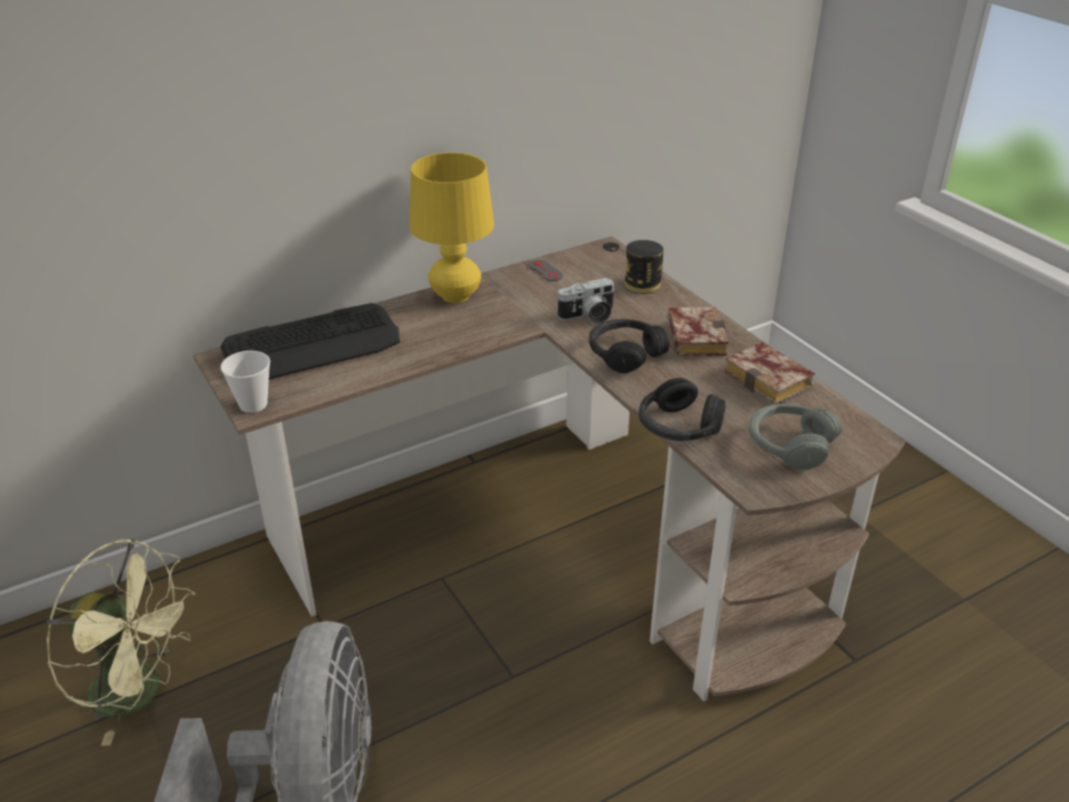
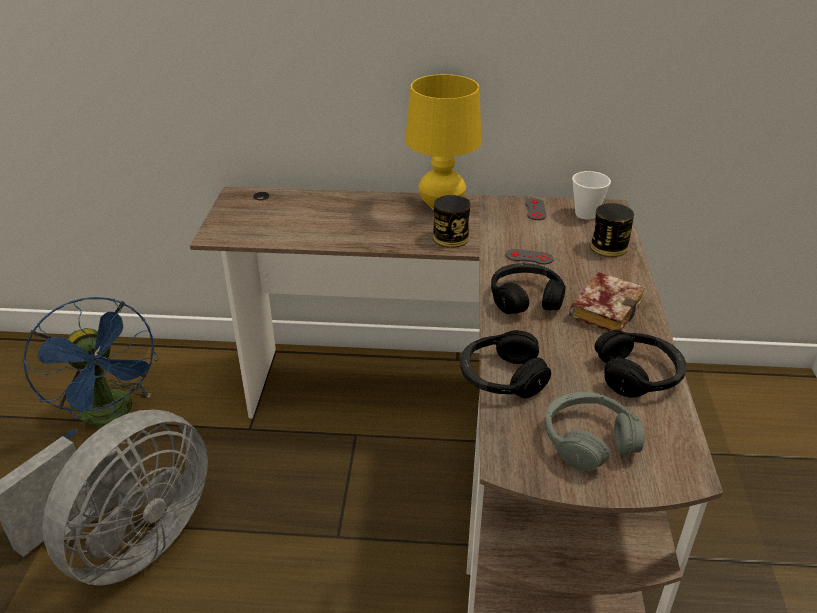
camera: 35 degrees right, 0 degrees up
(140, 693) = (112, 415): green fan -> blue fan
(253, 404) = (218, 232): cup -> cup (586, 214)
(313, 345) = (300, 206): keyboard -> none
(500, 324) = (450, 238): none -> can
(588, 316) = (529, 257): camera -> grey game controller
(771, 381) = (638, 375): book -> black headphones

